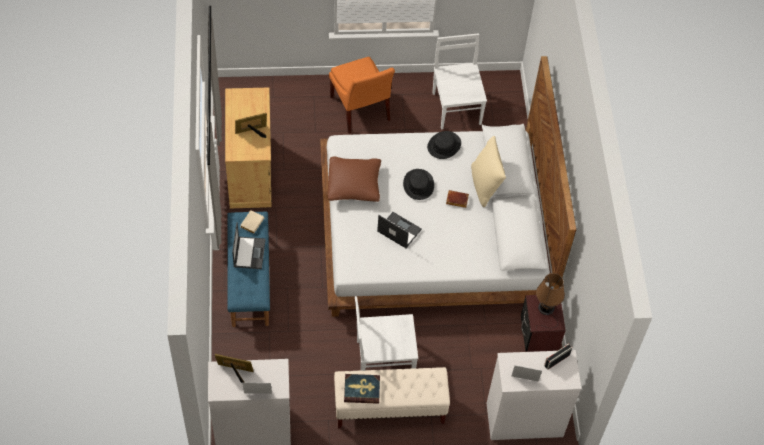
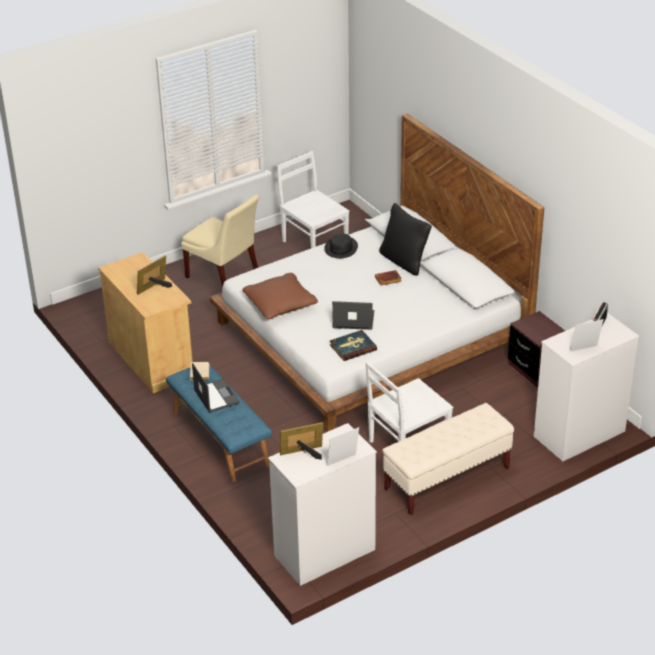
camera: 25 degrees left, 20 degrees down
(360, 111) = (224, 277): orange chair -> beige chair
(362, 389) = (422, 449): book -> book (353, 347)
(418, 185) = (342, 282): black hat -> none
(485, 185) = (404, 261): beige pillow -> black pillow
(546, 310) = (538, 325): brown table lamp -> none

